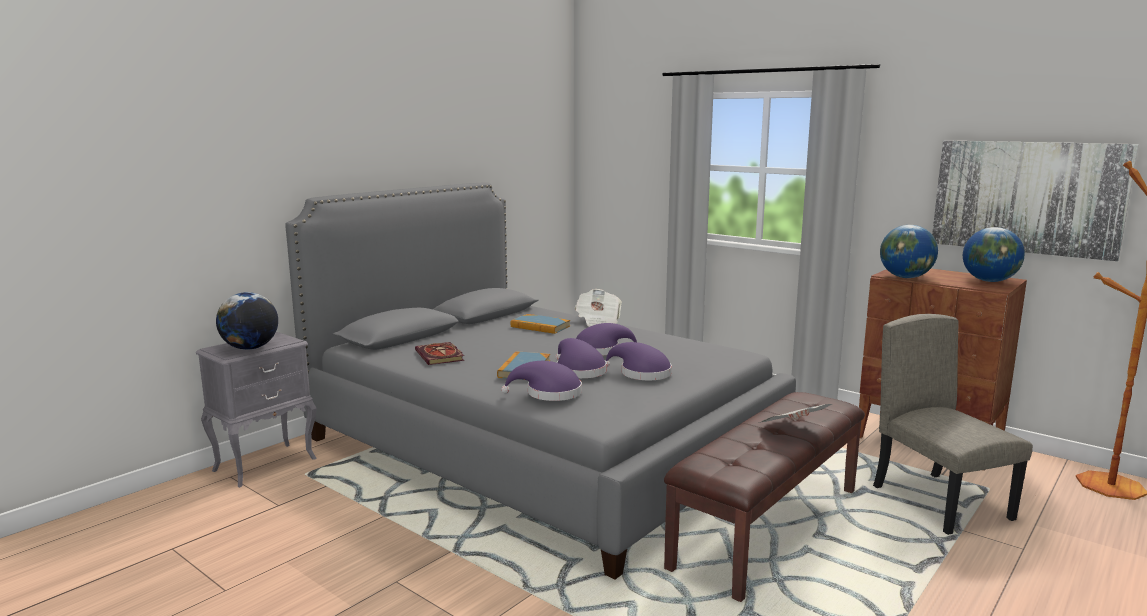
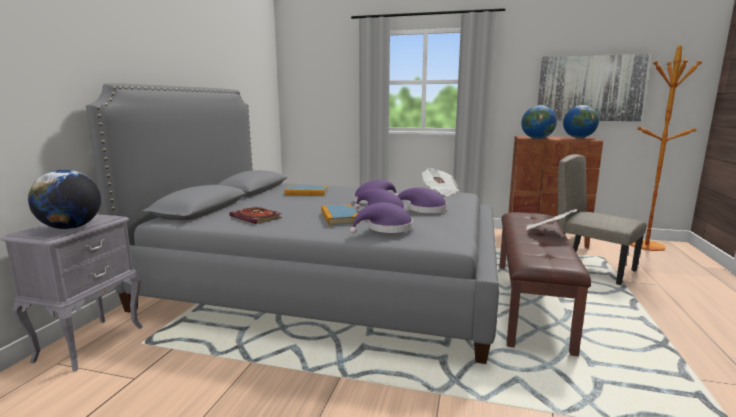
camera: 25 degrees left, 0 degrees up
(598, 321) = (342, 186): newspaper -> newspaper (440, 192)

